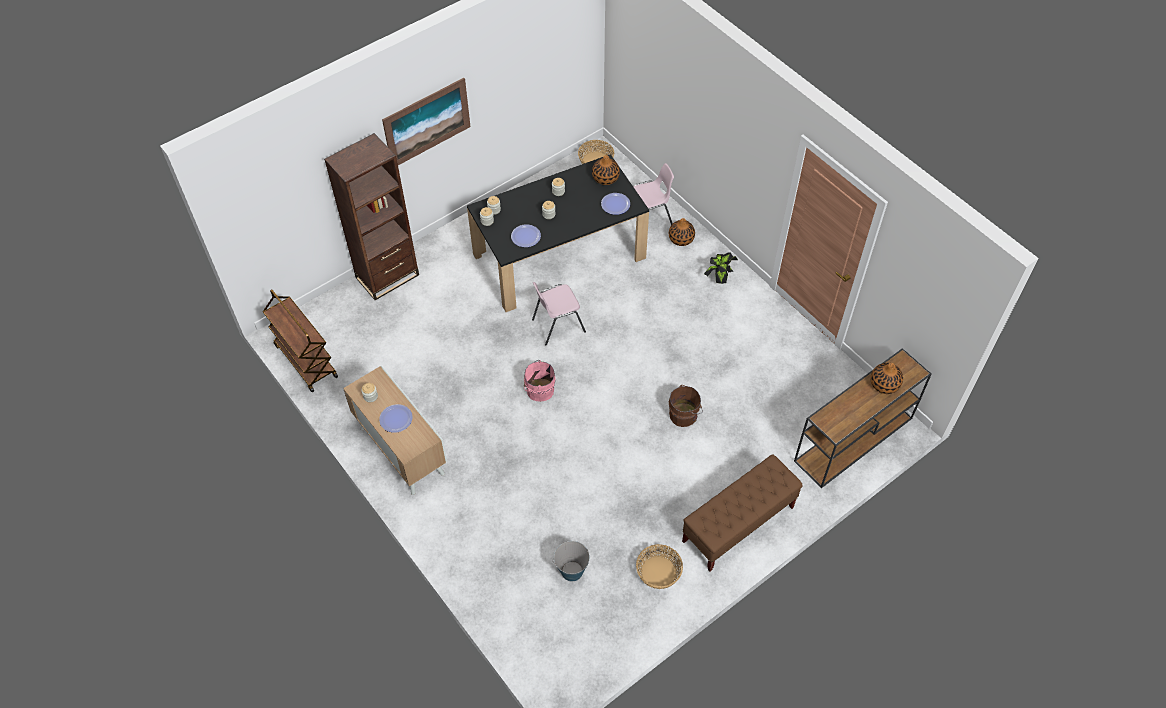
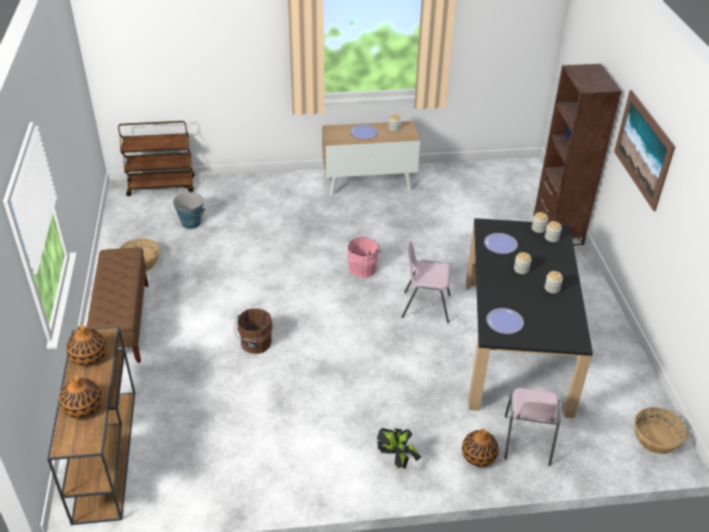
camera: 120 degrees right, 15 degrees down
(305, 361) = (491, 167): brown cart -> brown cart (162, 186)
(557, 325) = (425, 306): pink chair -> pink chair turned 90 degrees counterclockwise
(605, 178) = (552, 331): vase -> vase (89, 356)

